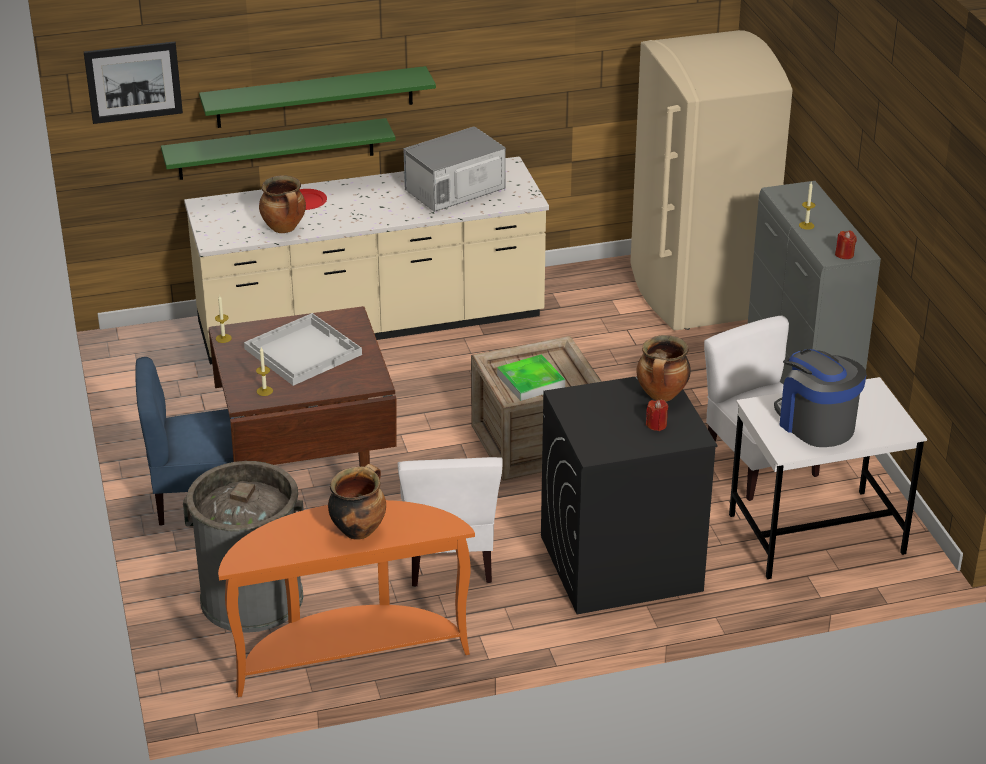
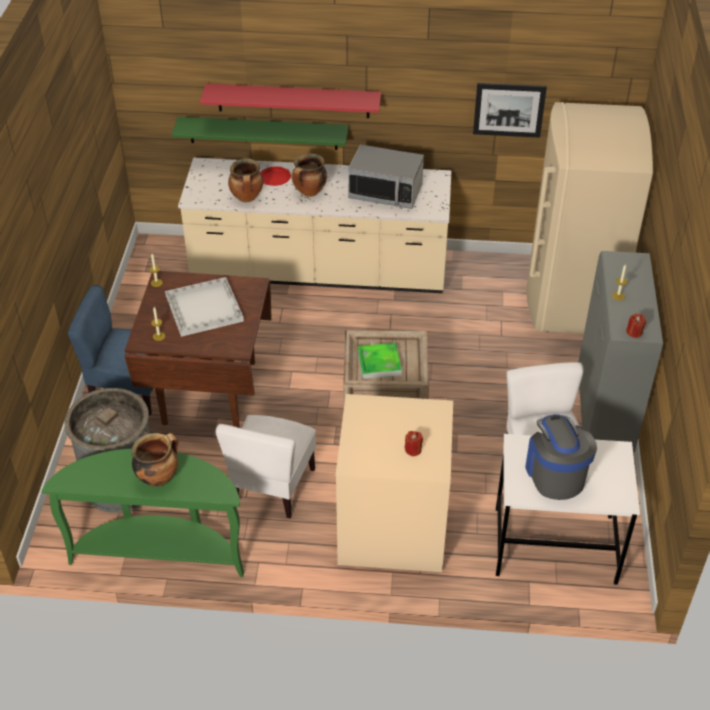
camera: 20 degrees right, 10 degrees up
(133, 82) = (156, 68): picture -> picture (509, 109)
(315, 97) = (293, 100): green shelf -> red shelf
(348, 654) = (160, 551): orange console table -> green console table
(455, 192) = (385, 192): microwave -> microwave turned 150 degrees counterclockwise
(619, 563) = (391, 528): black washing machine -> beige washing machine
(662, 395) = (432, 423): cooking pot -> cooking pot (309, 192)

